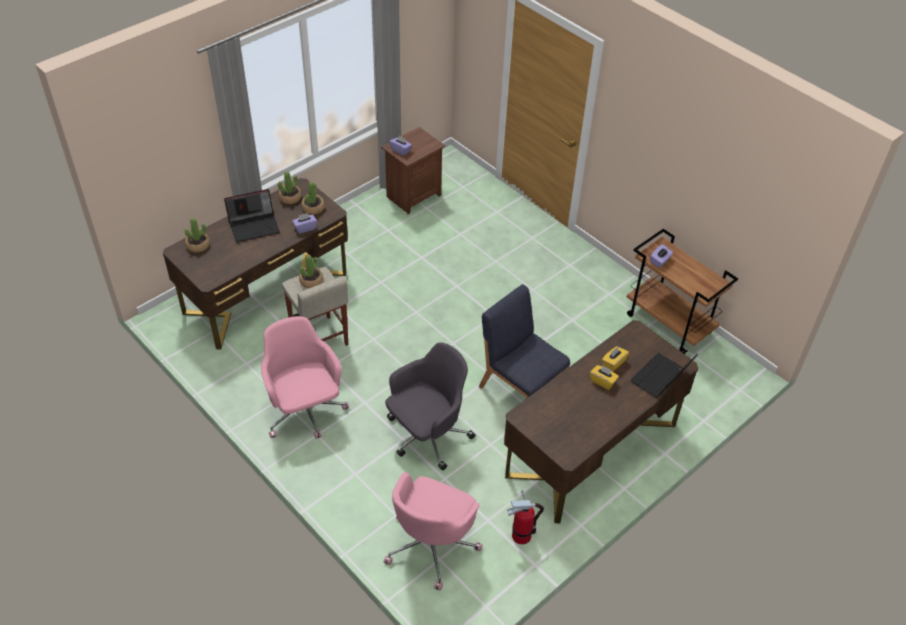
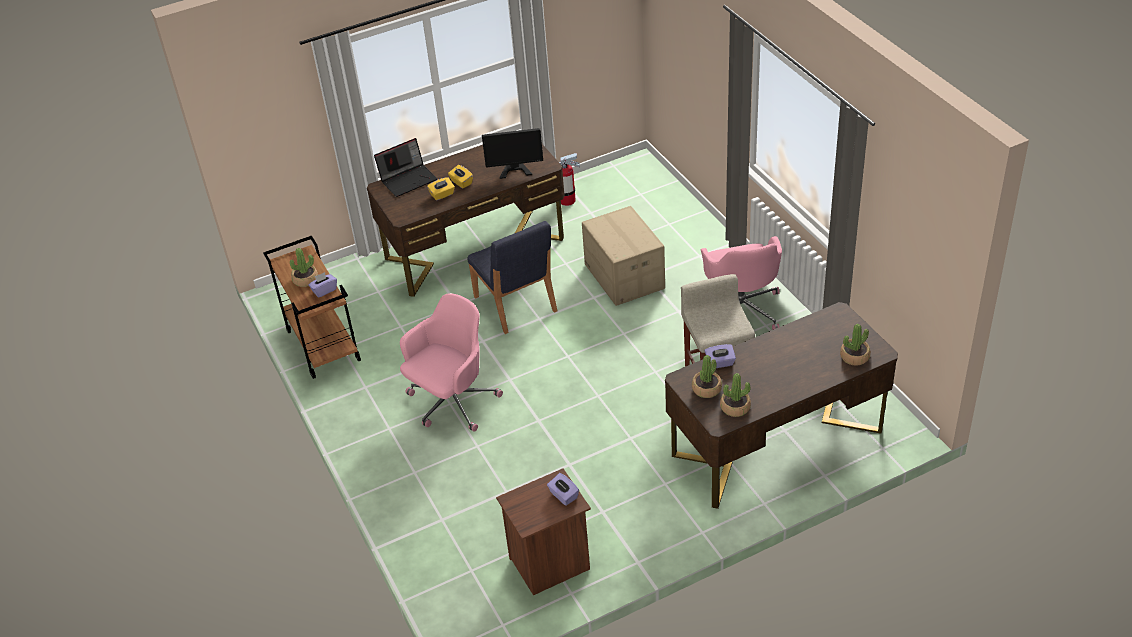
camera: 160 degrees left, 5 degrees down
(254, 226) = (784, 374): laptop -> none
(311, 281) = (720, 328): potted plant -> potted plant (305, 280)
(427, 436) = (623, 276): grey office chair -> cardboard box
(432, 545) = (644, 203): pink office chair -> pink office chair (452, 403)
(558, 413) = (514, 165): none -> monitor

